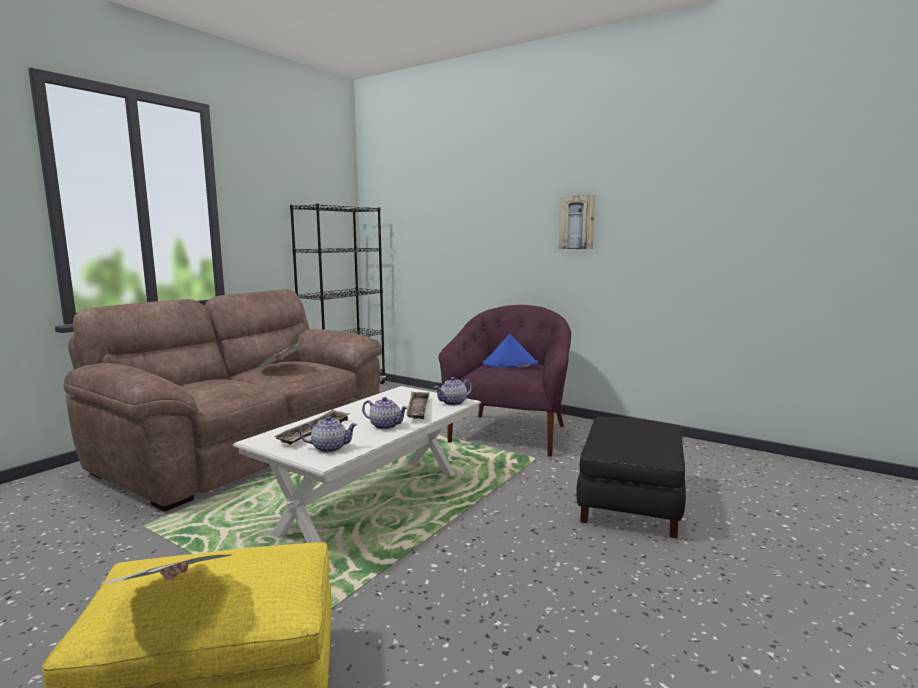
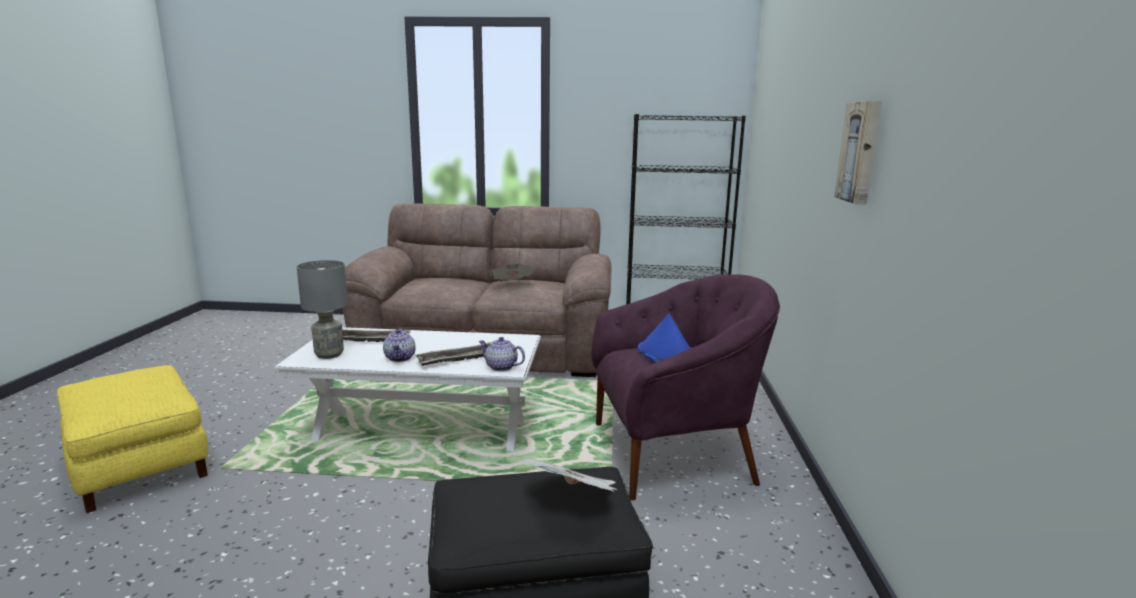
camera: 60 degrees right, 5 degrees up
(175, 595) = (100, 385): newspaper -> newspaper (574, 497)
(330, 448) = (329, 354): teapot -> grey table lamp

